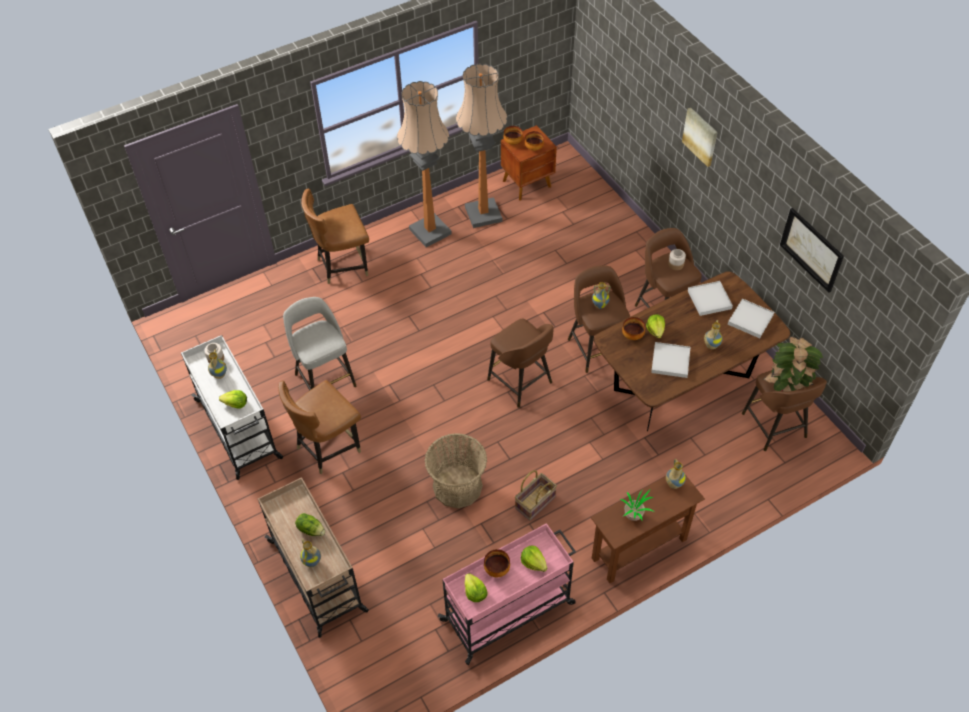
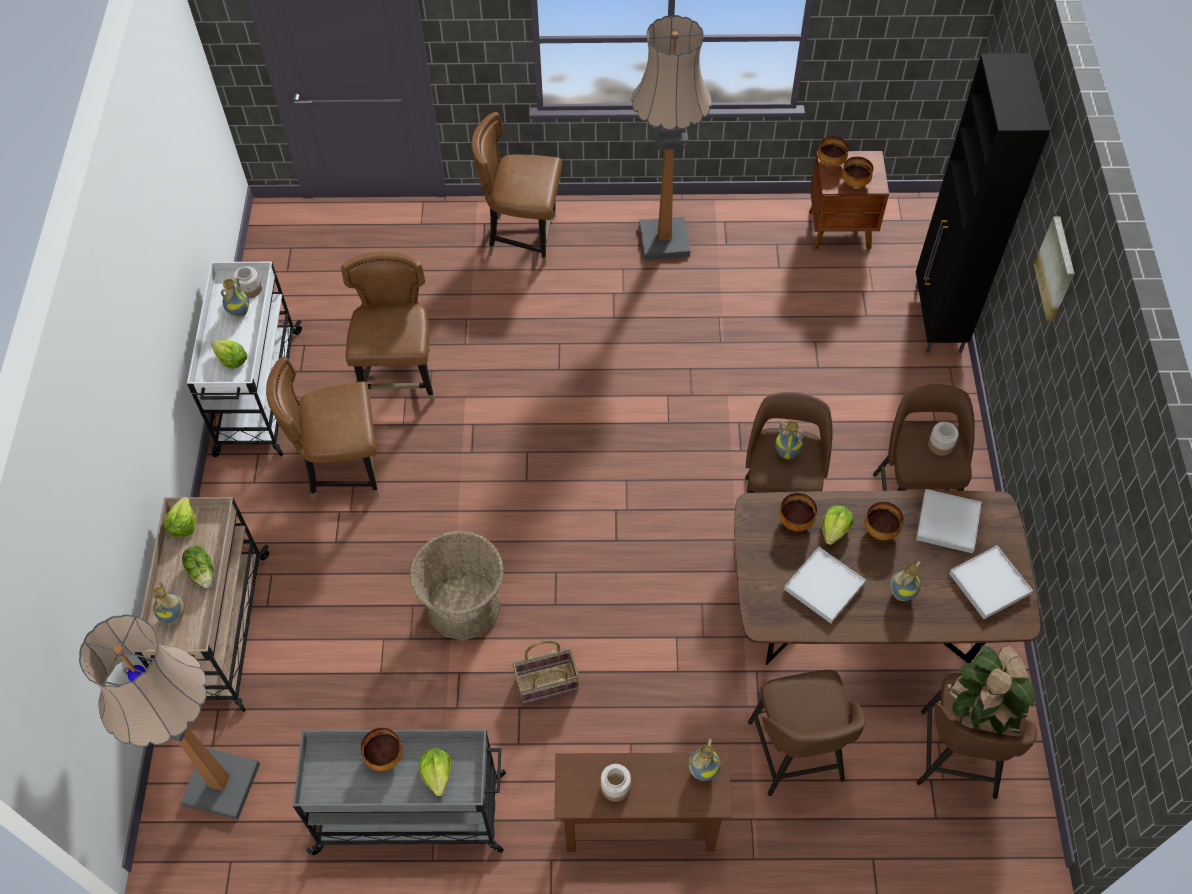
camera: 30 degrees right, 5 degrees up
(324, 378) = (400, 377): grey stool -> brown chair
(474, 592) = (335, 771): lettuce -> lettuce (183, 524)
(483, 214) = (750, 247): floor lamp -> floor lamp (221, 784)
(509, 611) = (413, 813): pink cart -> grey cart
(521, 382) = (641, 506): brown stool -> brown stool (796, 754)
(613, 209) = (937, 320): none -> black cabinet
(634, 516) = (615, 786): potted plant -> jar
(678, 319) = (880, 530): none -> bowl
(811, 249) = (1112, 528): picture -> none

